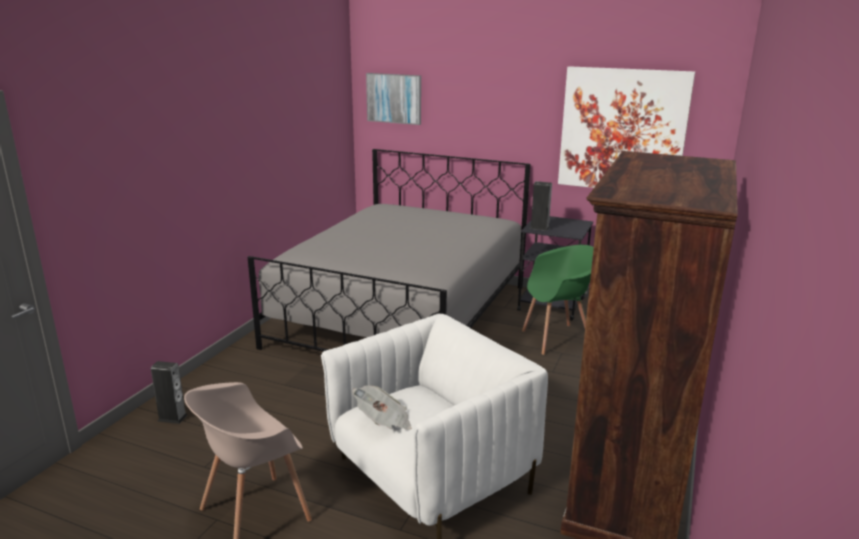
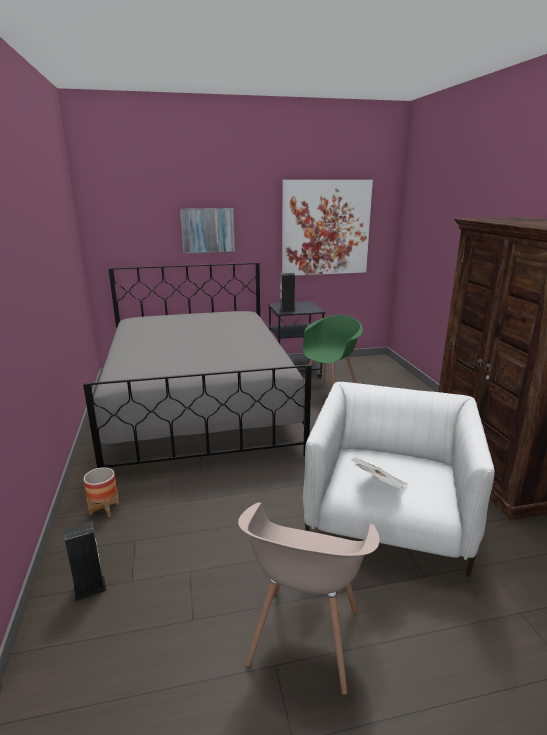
camera: 35 degrees left, 0 degrees up
(237, 370) = (104, 509): none -> planter
(394, 98) = (125, 217): picture -> picture (208, 230)

